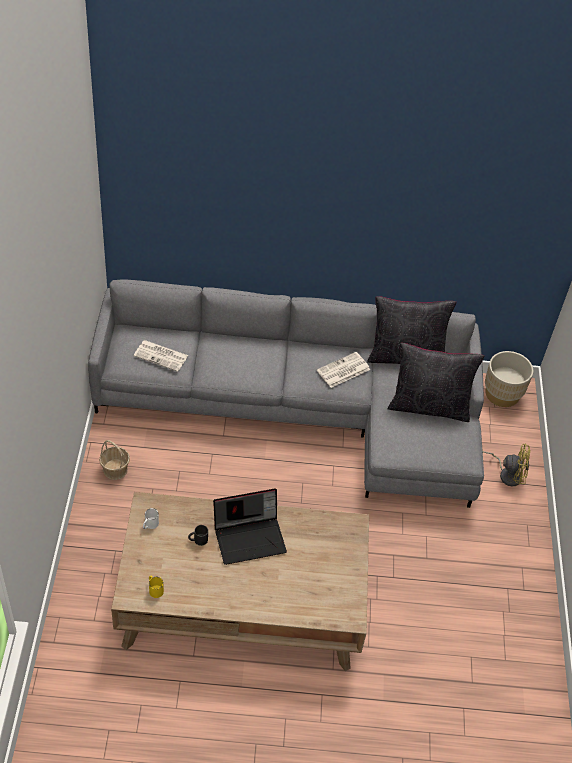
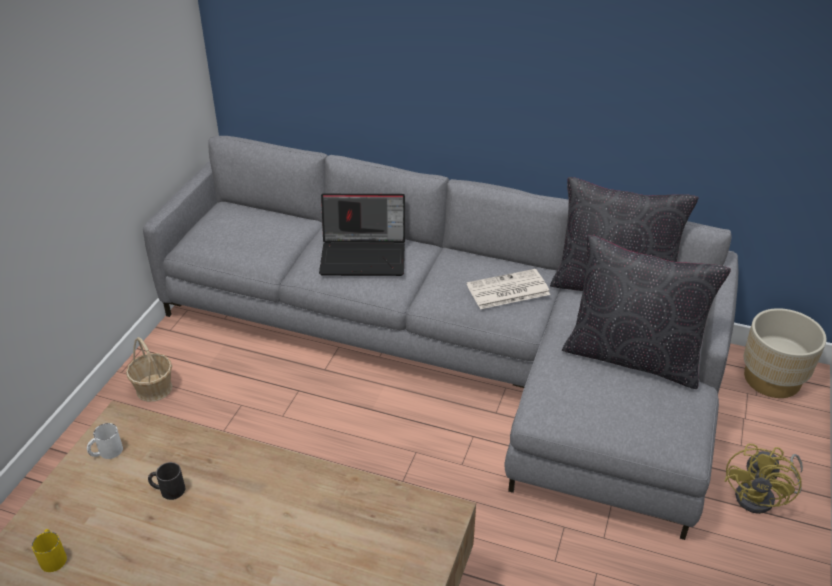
camera: 20 degrees right, 10 degrees down
(162, 356) = (253, 239): newspaper -> none
(250, 537) = (255, 501): laptop -> laptop (364, 255)
(507, 474) = (762, 498): yellow fan -> yellow fan turned 90 degrees clockwise

